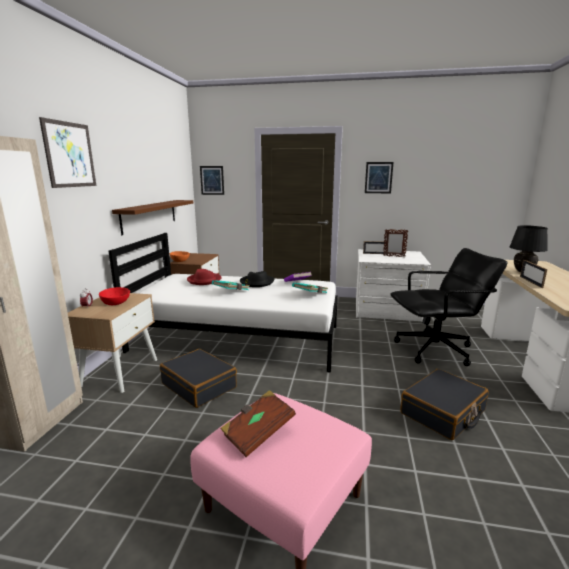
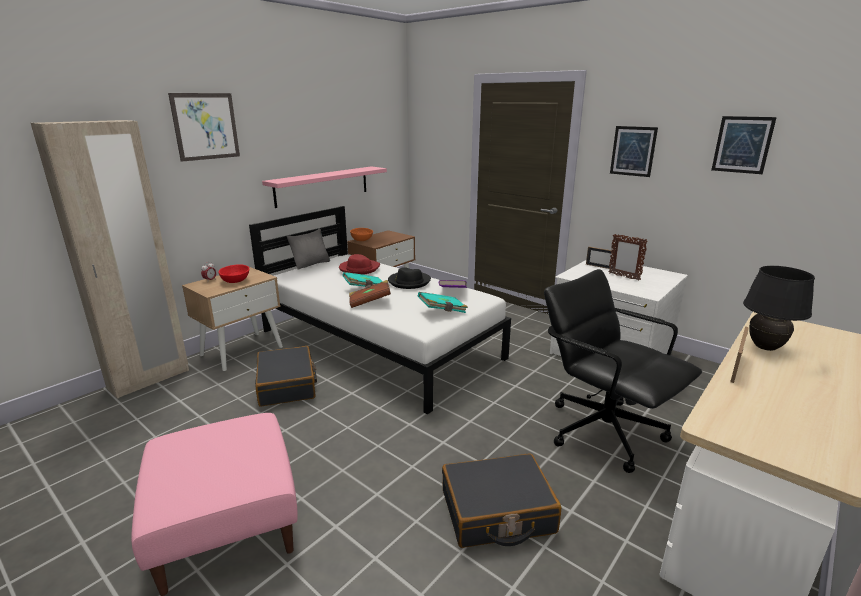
camera: 30 degrees right, 5 degrees up
(150, 215) = (322, 186): brown shelf -> pink shelf
(155, 284) = (311, 264): none -> grey pillow
(212, 180) = (426, 142): picture -> picture (742, 144)
(257, 433) = (200, 446): brown book -> brown book (370, 302)
(435, 350) = (604, 430): black office chair -> black office chair turned 150 degrees counterclockwise

